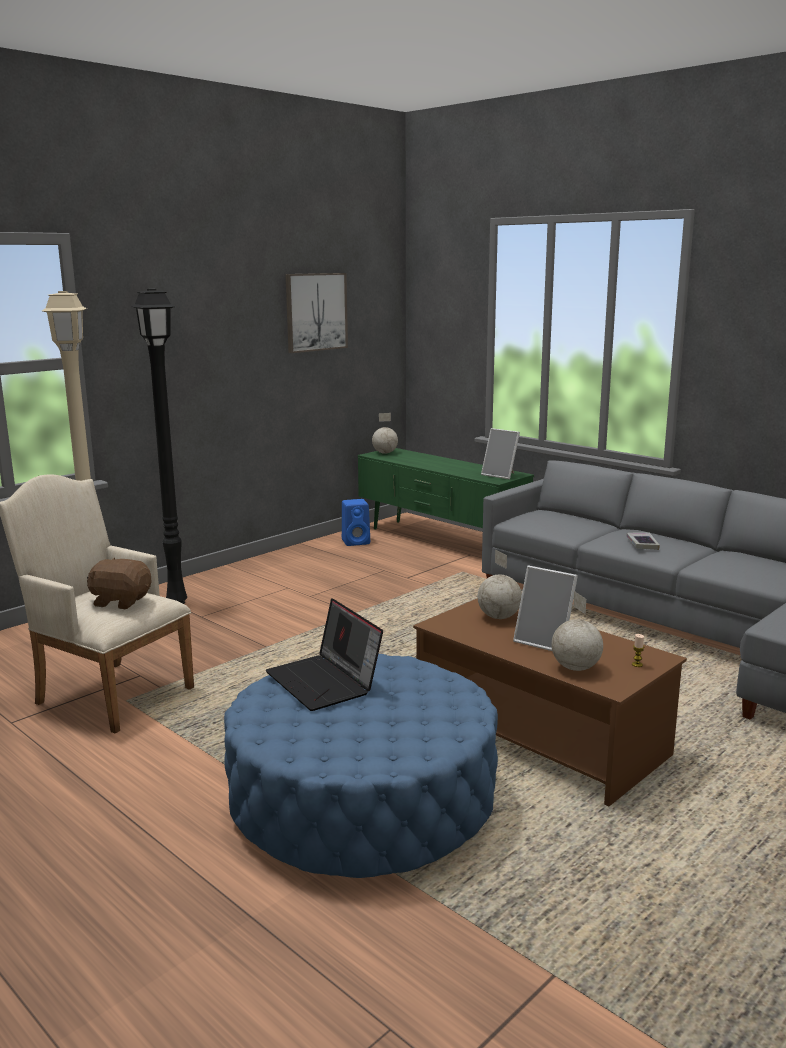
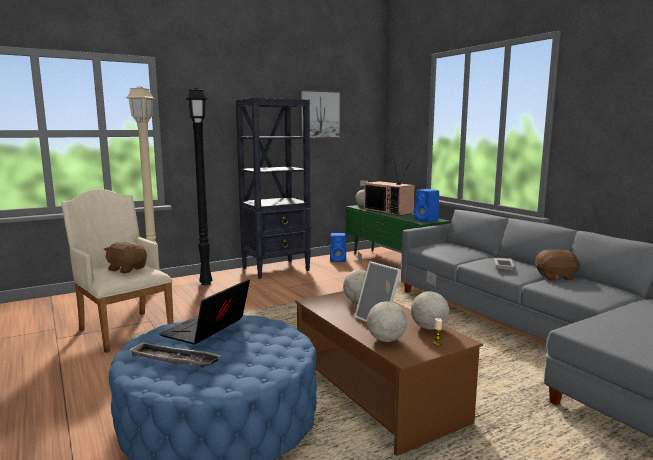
camera: 15 degrees right, 5 degrees down
(271, 567) = (276, 269): none -> black bookcase
(325, 682) = (206, 329): laptop -> laptop turned 45 degrees clockwise
(325, 730) = (174, 360): none -> tray
(433, 461) = (389, 211): none -> television
(501, 475) = (427, 220): picture frame -> blue speaker
(613, 645) = (429, 328): none -> globe
(713, 555) = (555, 277): none -> brown plush toy

